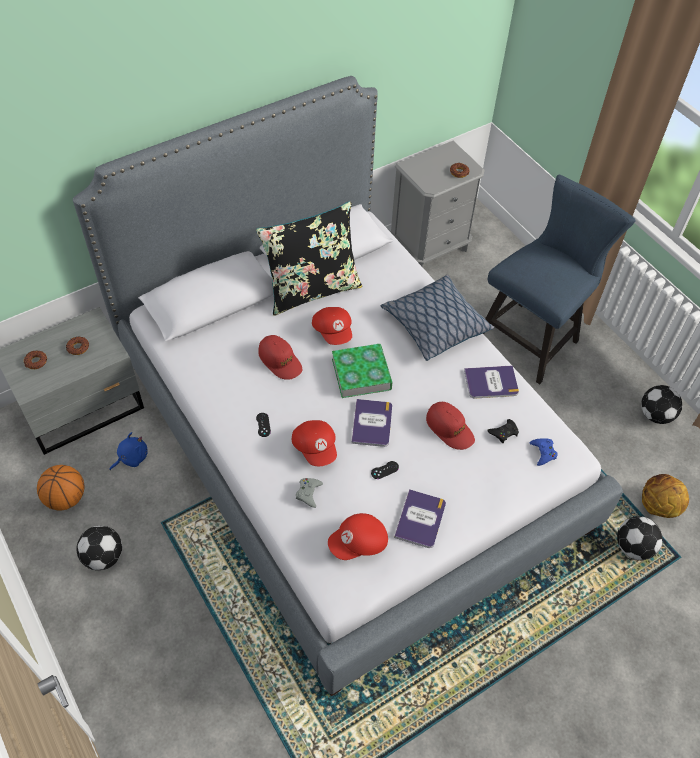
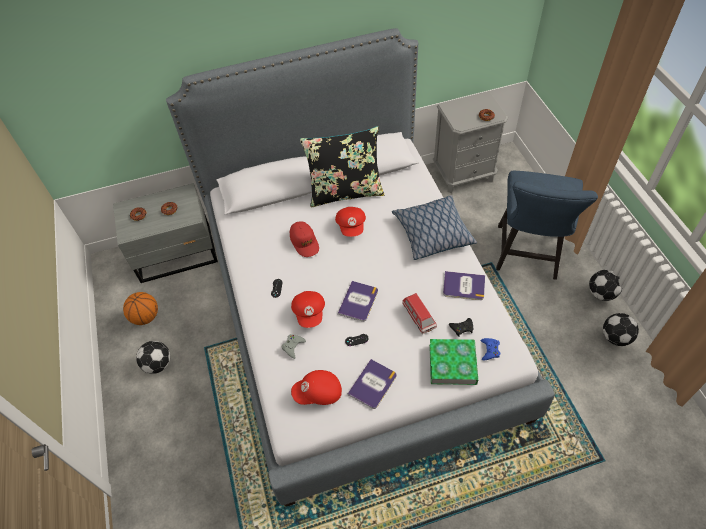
camera: 20 degrees right, 0 degrees up
(131, 457) = (198, 296): blue plush toy -> none
(361, 374) = (362, 262): book -> book (452, 364)
(450, 428) = (419, 317): red cap -> toy car
(532, 337) = (527, 256): blue chair -> blue chair turned 135 degrees clockwise
(634, 547) = (565, 443): football -> football (601, 293)
(657, 506) = (596, 413): basketball -> none

